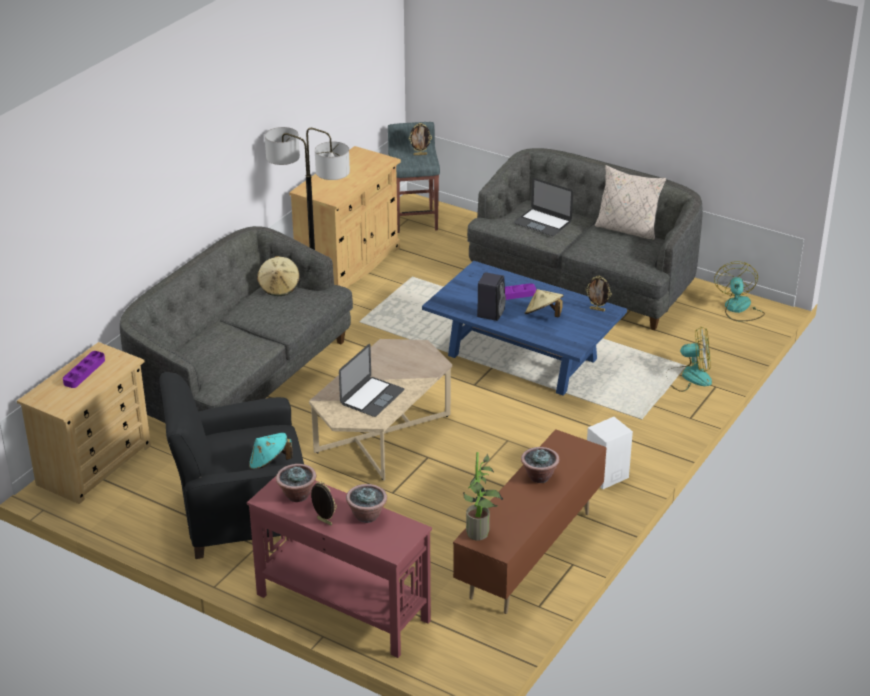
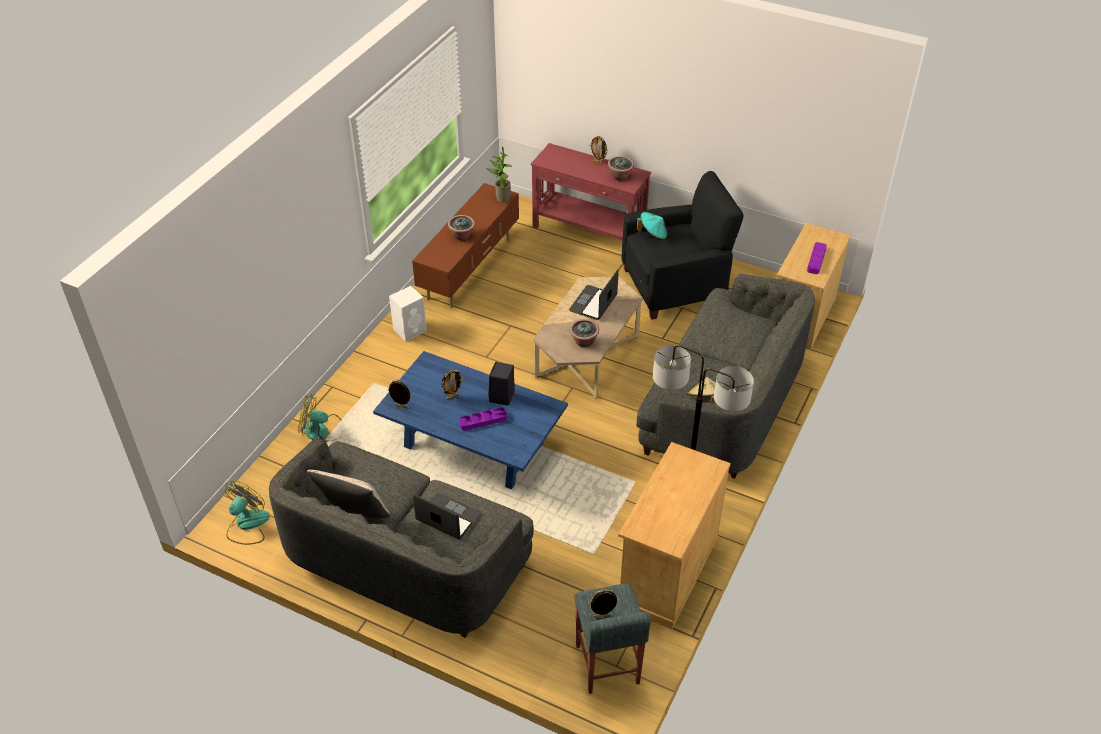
camera: 175 degrees right, 10 degrees up
(367, 515) = (572, 167): potted plant -> potted plant (584, 342)
(543, 315) = (452, 396): beige hat -> picture frame
(738, 309) = (247, 525): fan -> fan turned 150 degrees counterclockwise

